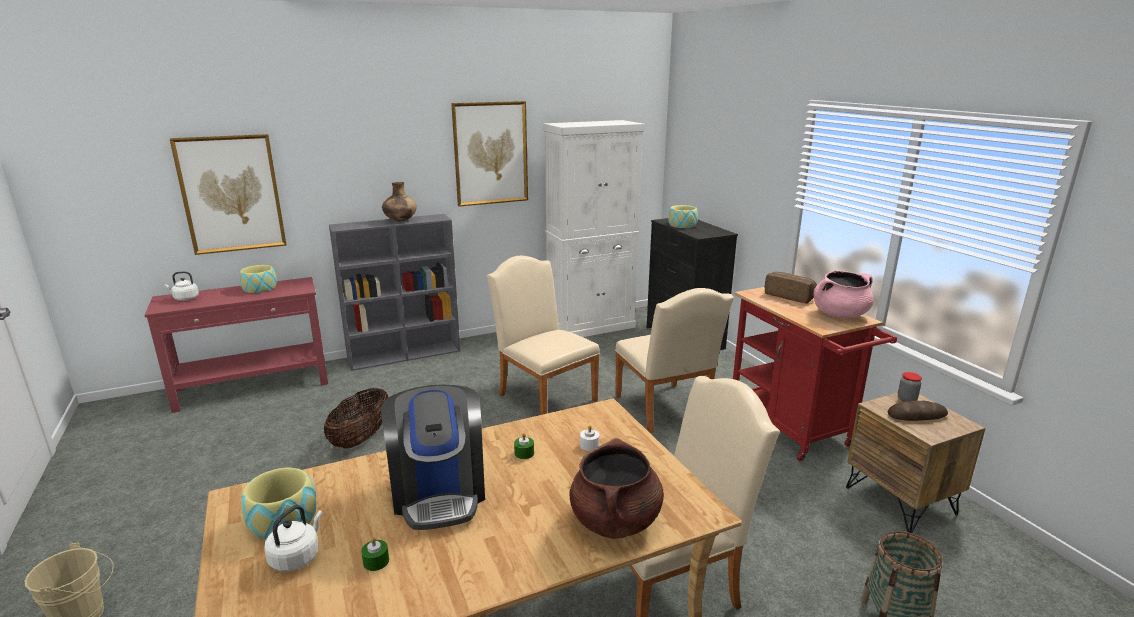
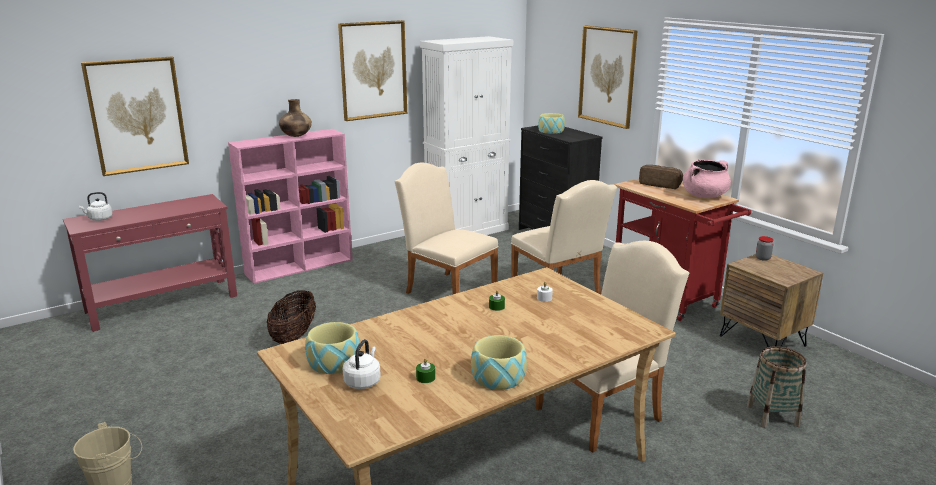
camera: 10 degrees left, 0 degrees up
(260, 288) = (168, 206): bowl -> bowl (498, 376)
(405, 354) = (300, 266): grey bookcase -> pink bookcase
(439, 492) = (445, 335): coffee machine -> none
(615, 521) = (587, 340): brown cooking pot -> none
(745, 166) = (607, 76): none -> picture
(916, 415) = (772, 268): bread -> none

